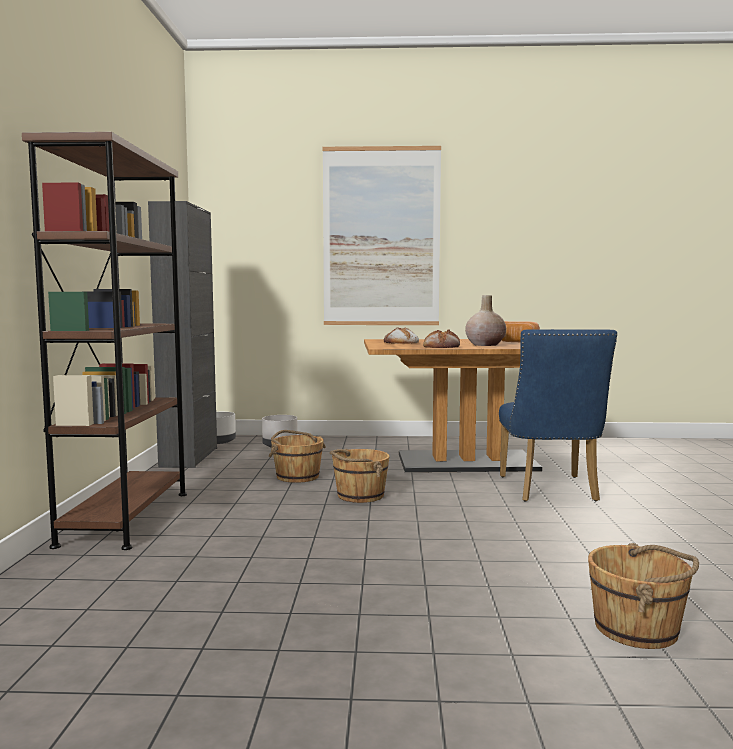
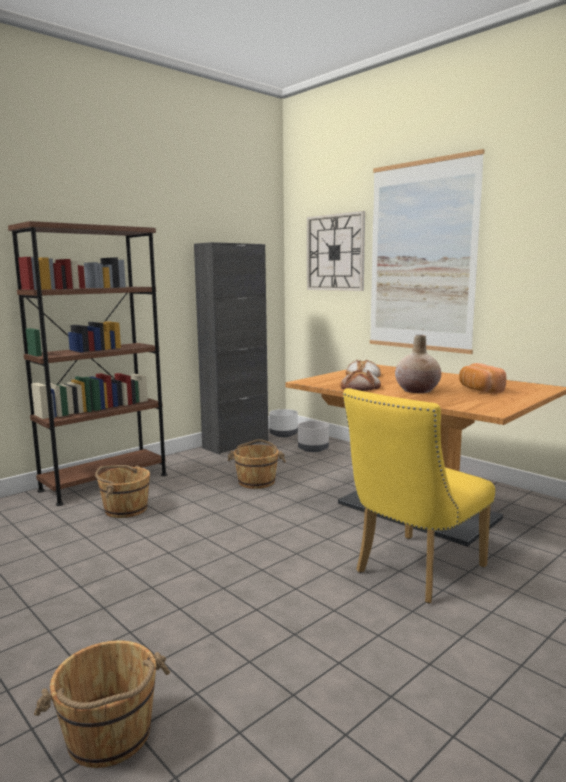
camera: 45 degrees right, 5 degrees up
(271, 229) = (335, 252): none -> wall clock
(359, 495) = (252, 514): brown bucket -> brown bucket (125, 509)
(550, 491) = (413, 571): blue chair -> yellow chair

